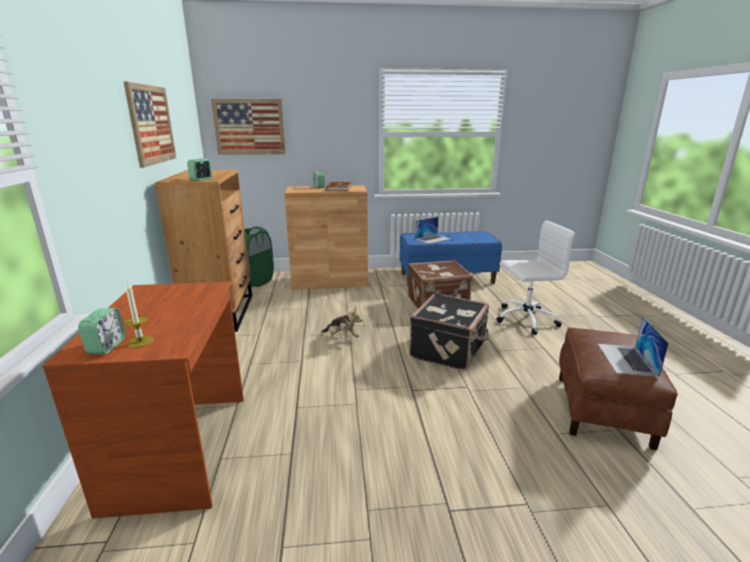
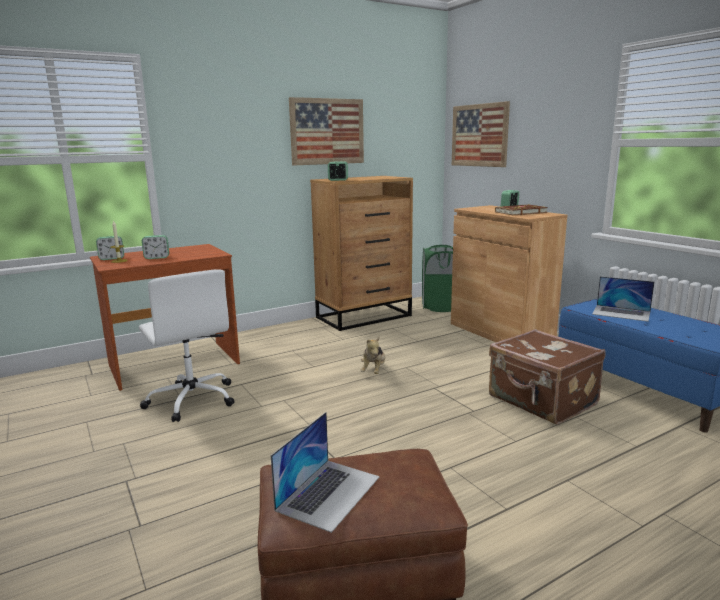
camera: 65 degrees right, 5 degrees down
(168, 317) = (157, 257): none -> alarm clock
(449, 350) = (412, 433): black suitcase -> none
(525, 319) = (594, 480): white office chair -> white office chair (192, 399)
(627, 359) = (329, 493): laptop -> laptop turned 135 degrees clockwise

